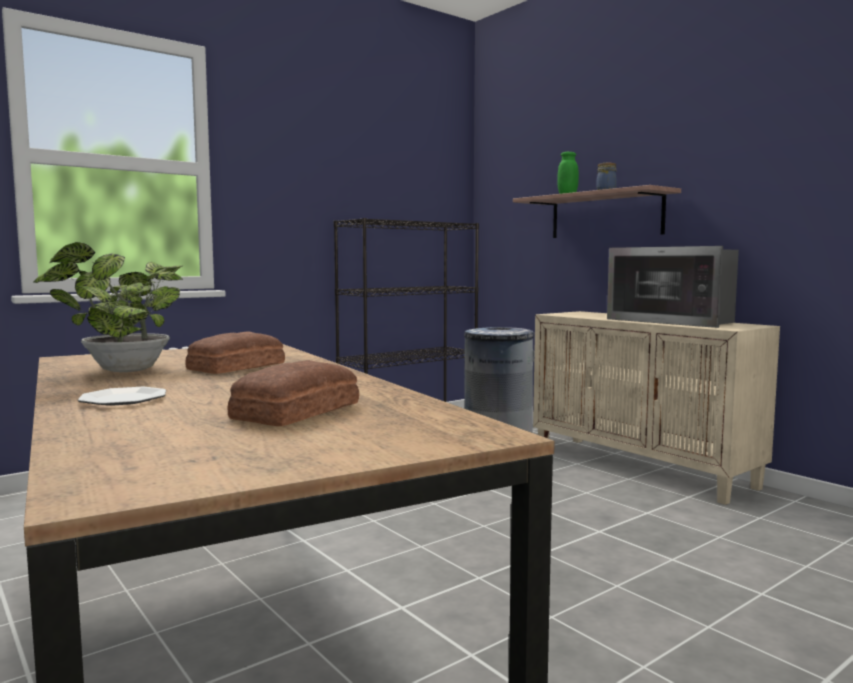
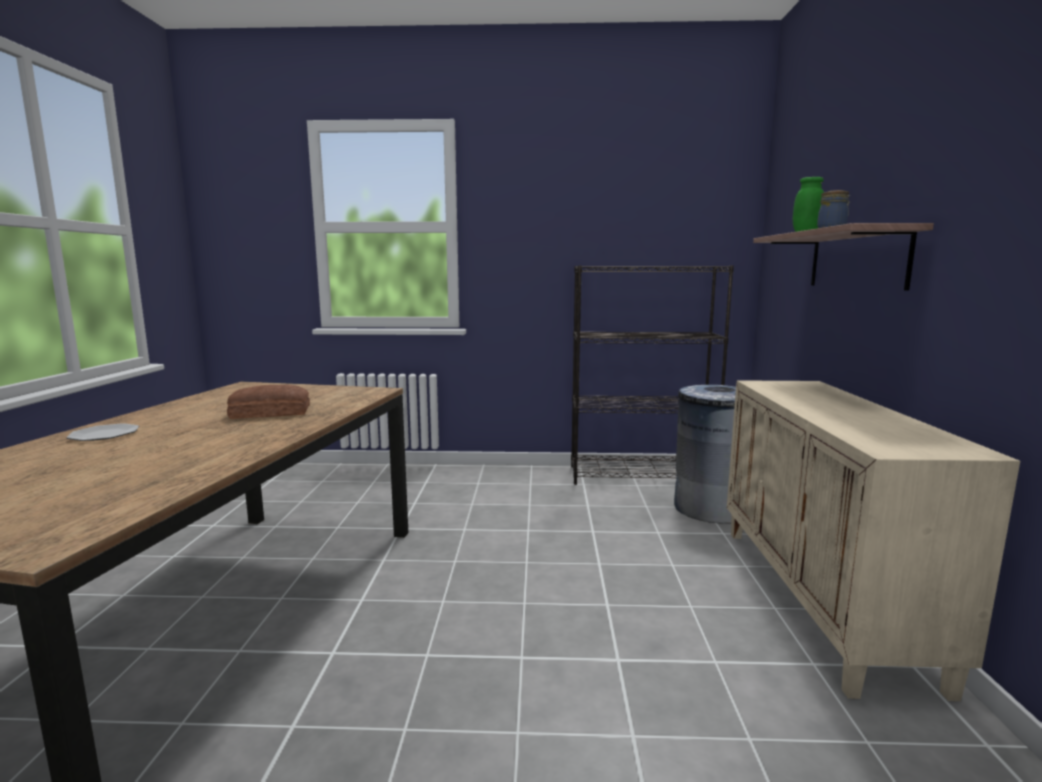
camera: 40 degrees right, 5 degrees up
(122, 370) = (214, 404): potted plant -> none
(293, 411) = (99, 473): bread -> none
(675, 321) = (866, 420): microwave -> none

